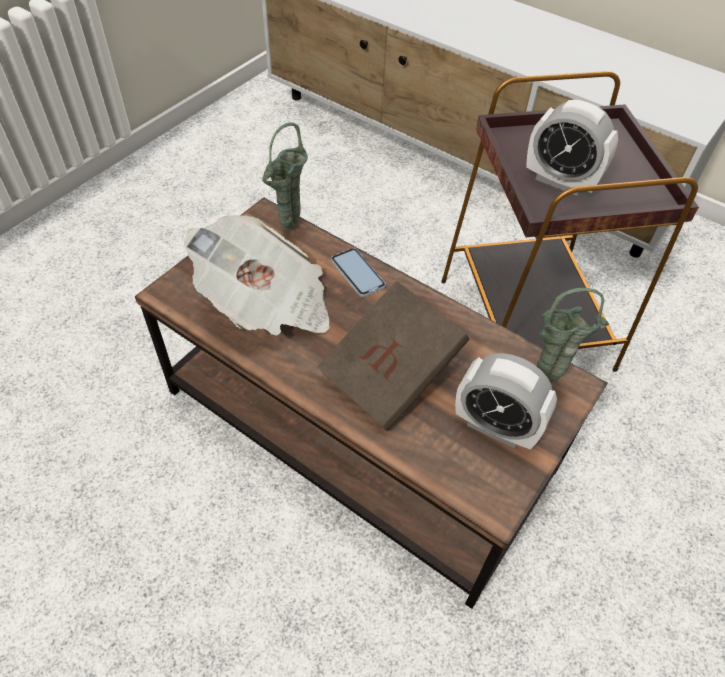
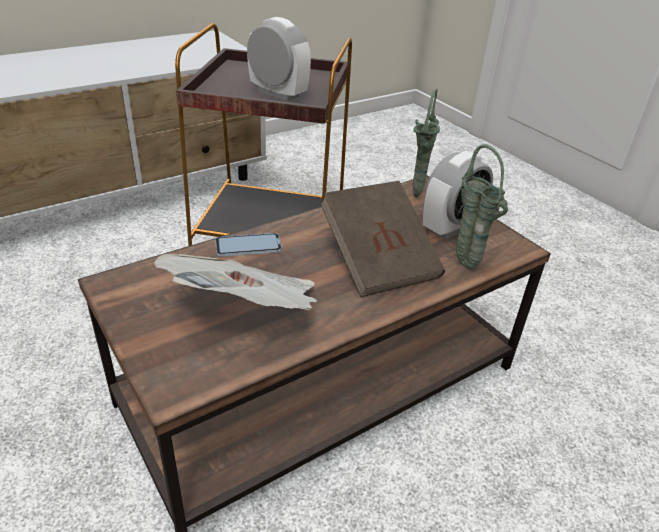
camera: 70 degrees left, 15 degrees down
(289, 228) = (148, 272): green vase -> green vase (468, 268)
(560, 181) = (278, 94): alarm clock -> alarm clock turned 105 degrees counterclockwise

